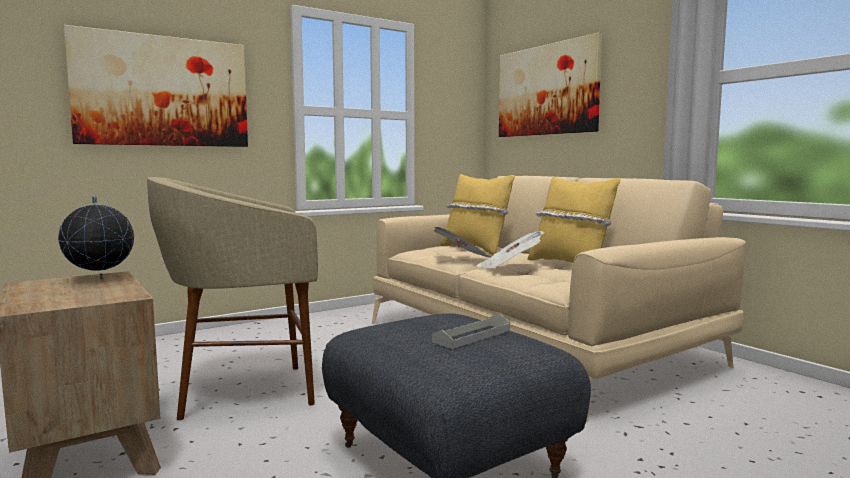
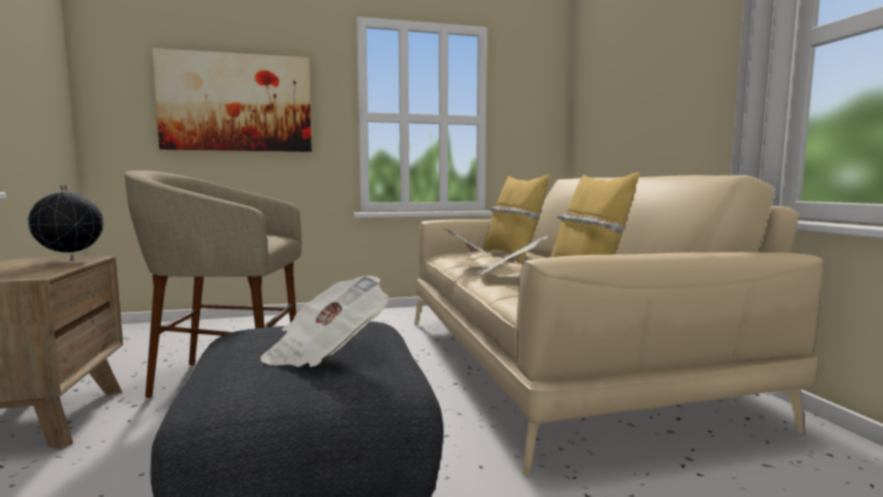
camera: 20 degrees right, 0 degrees up
(472, 336) = (326, 352): grey tray -> newspaper
(547, 90) = (622, 84): picture -> none

